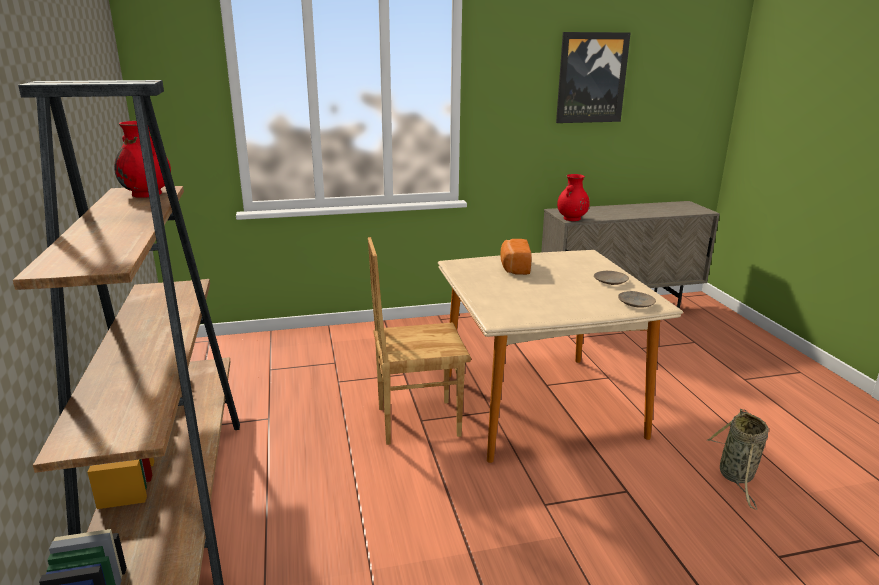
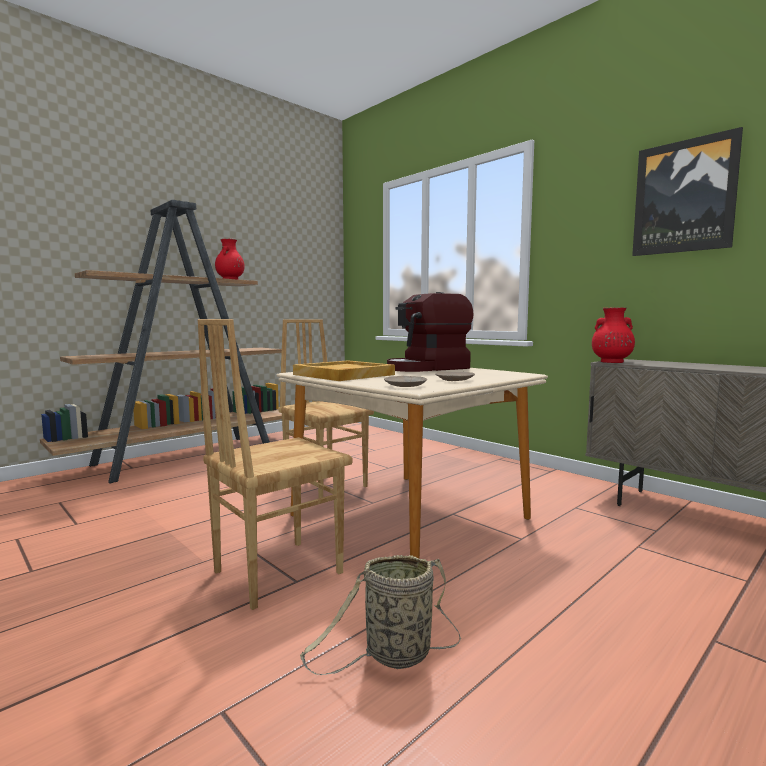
camera: 60 degrees right, 15 degrees down
(514, 267) = (428, 368): bread -> coffee machine
(538, 306) = (343, 375): none -> beige tray
(605, 497) = (276, 572): none -> brown chair

